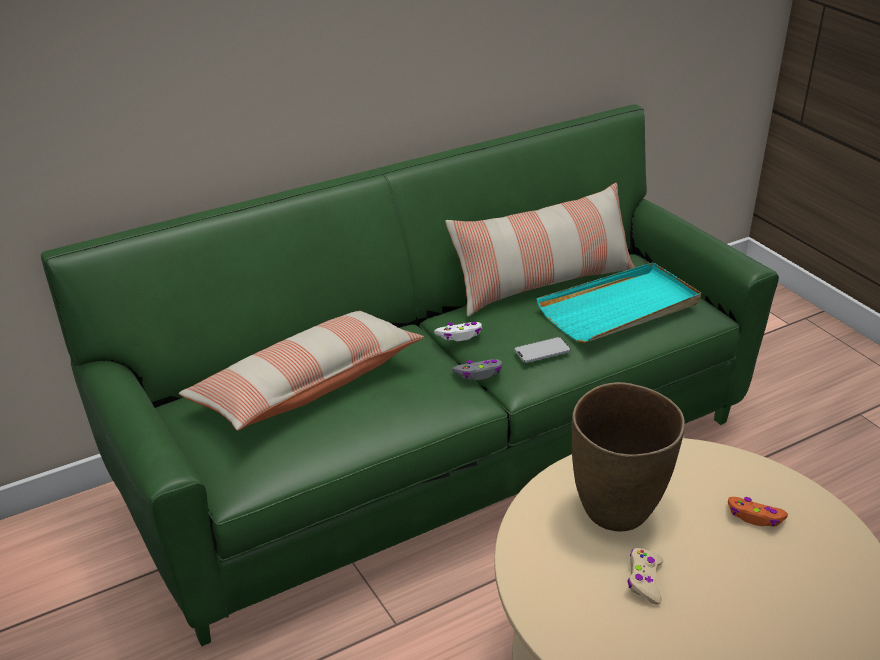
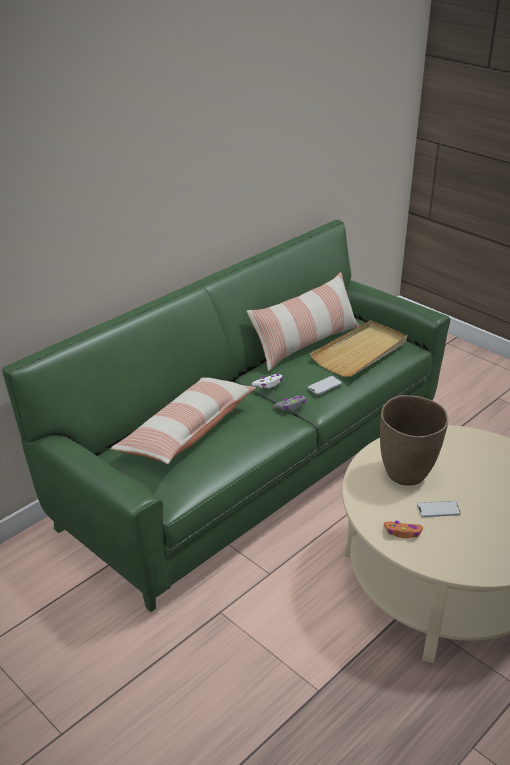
camera: 15 degrees left, 0 degrees up
(620, 308) = (360, 352): turquoise tray -> beige tray
(644, 580) = (438, 510): beige game controller -> phone
(755, 517) = (484, 463): orange game controller -> orange game controller (403, 532)

